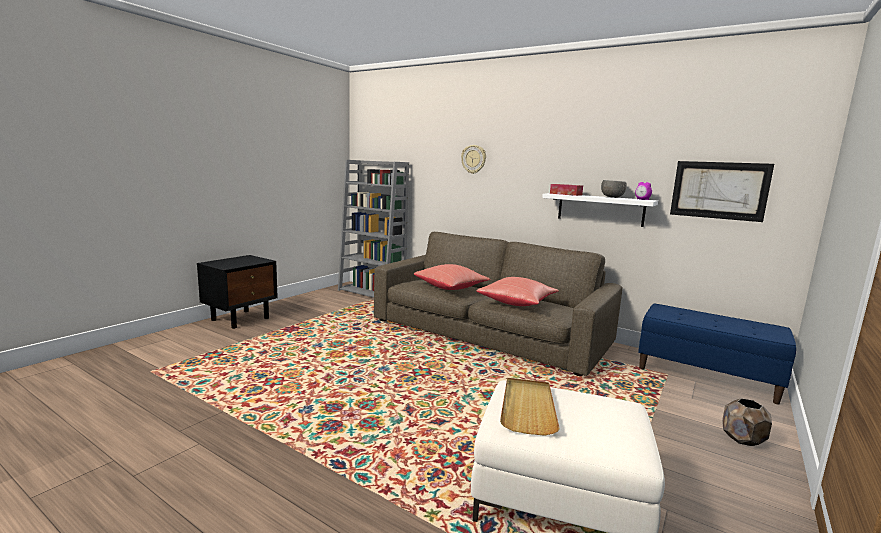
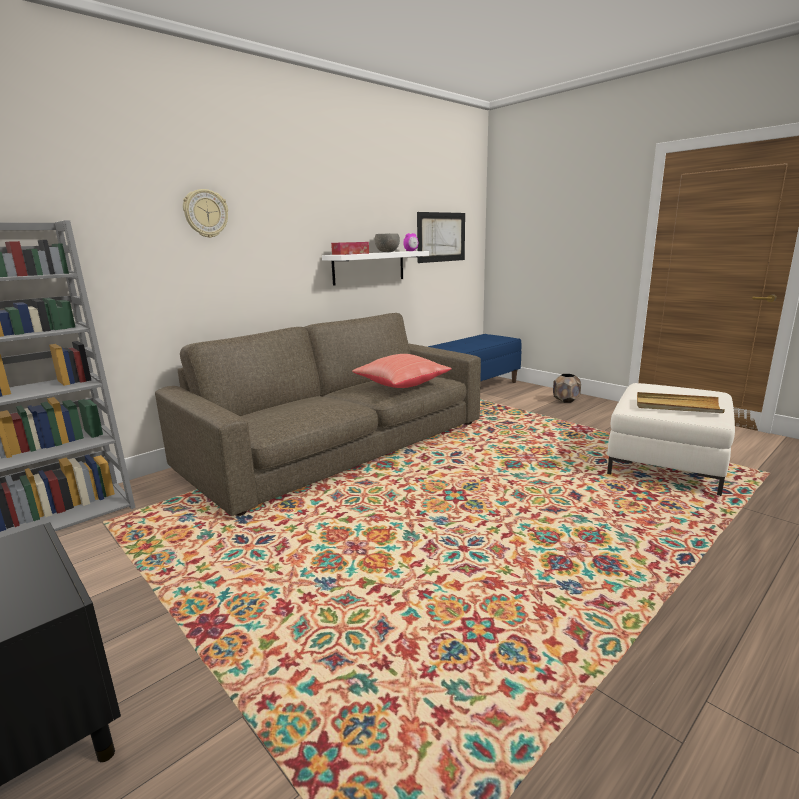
camera: 75 degrees left, 5 degrees up
(451, 288) = (317, 406): red pillow -> none

